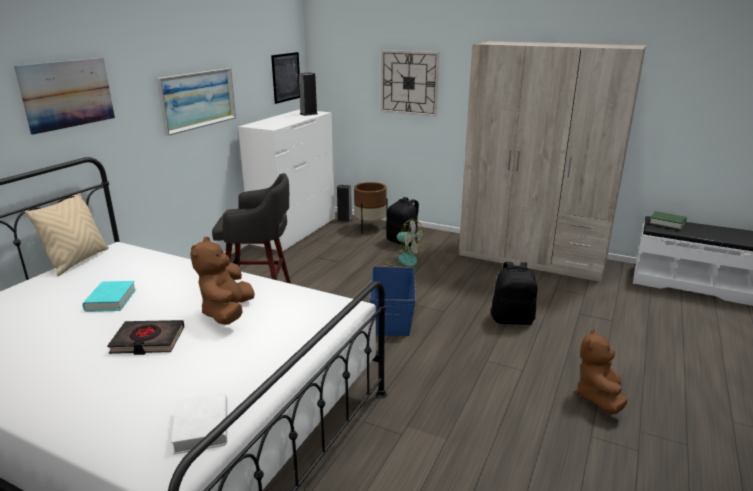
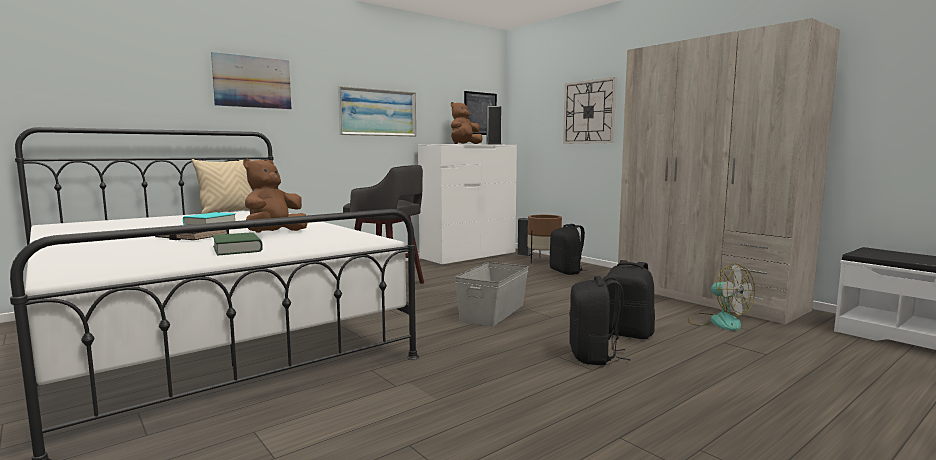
camera: 25 degrees right, 15 degrees down
(202, 427) = (134, 266): white book -> none
(393, 316) = (493, 312): blue storage box -> grey storage box
(402, 259) = (551, 281): fan -> fan (718, 321)
(511, 354) = (594, 356): none -> black backpack
(598, 397) = (670, 409): brown plush toy -> brown plush toy (464, 144)
(667, 223) = (887, 252): green book -> green book (237, 249)

